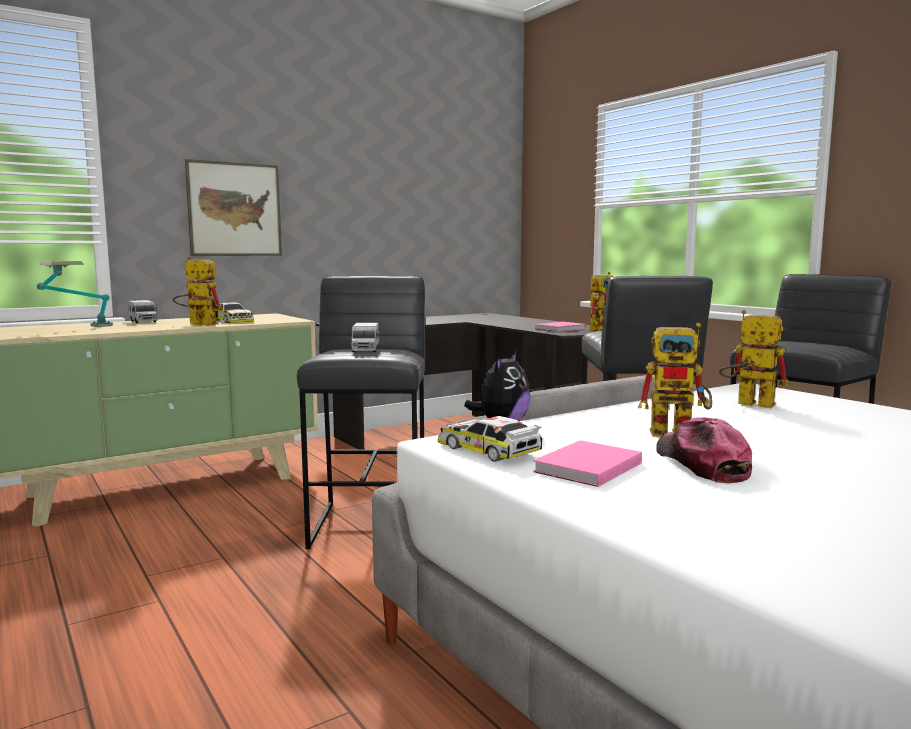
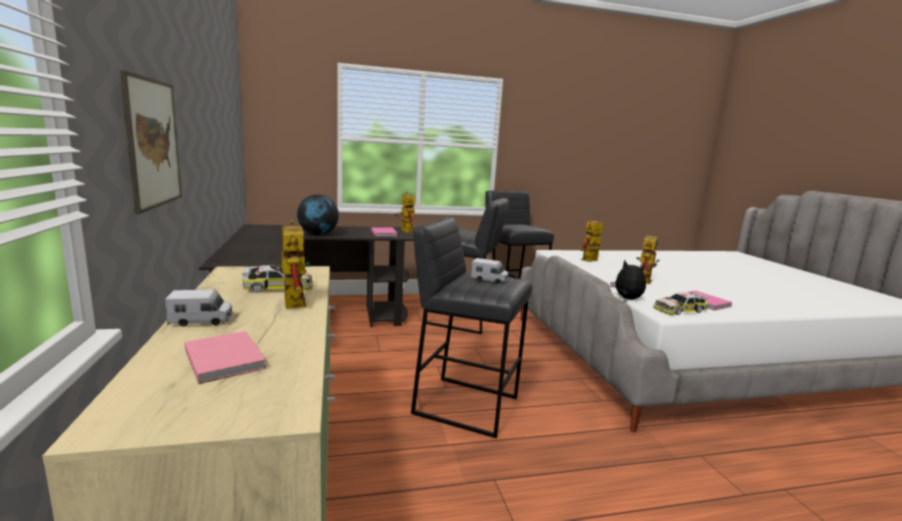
camera: 70 degrees left, 5 degrees up
(78, 328) = (225, 358): table lamp -> pink book
(197, 324) = (291, 301): toy robot -> toy robot turned 120 degrees clockwise
(495, 322) = (318, 234): none -> globe
(701, 464) = (692, 288): cap -> none

